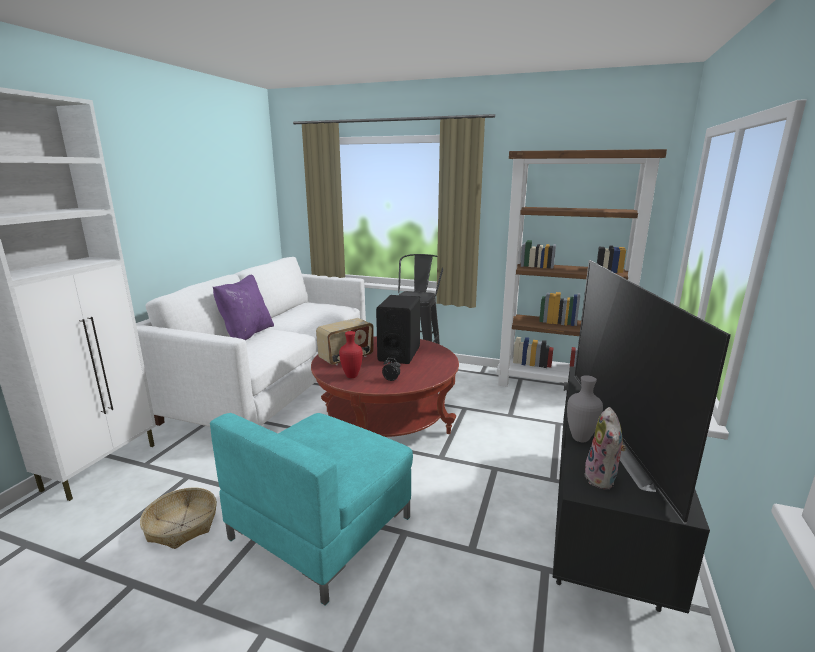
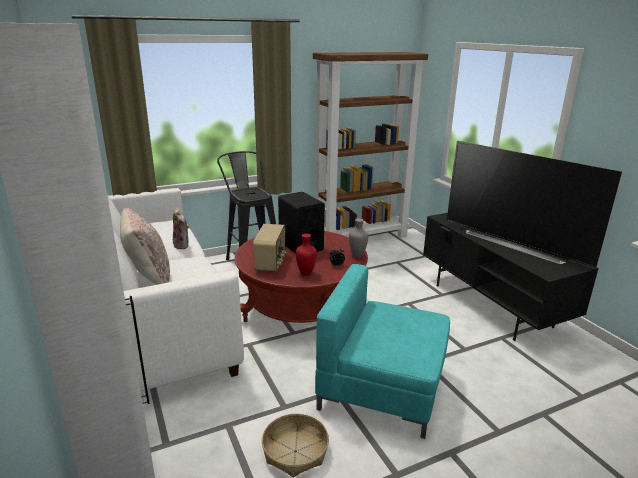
camera: 45 degrees left, 5 degrees up
(246, 334) = (148, 275): purple pillow -> beige pillow
(323, 527) = (383, 388): turquoise armchair -> turquoise armchair turned 120 degrees clockwise
(579, 439) = (505, 253): grey vase -> grey vase (357, 256)
(603, 479) = (544, 266): plush toy -> plush toy (183, 245)

